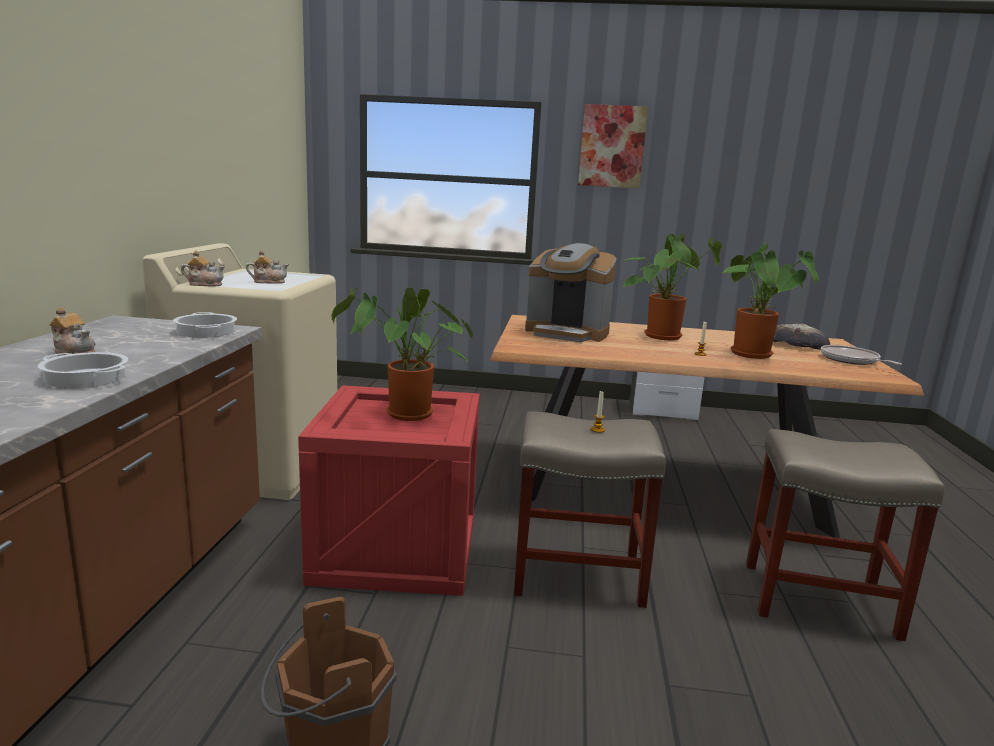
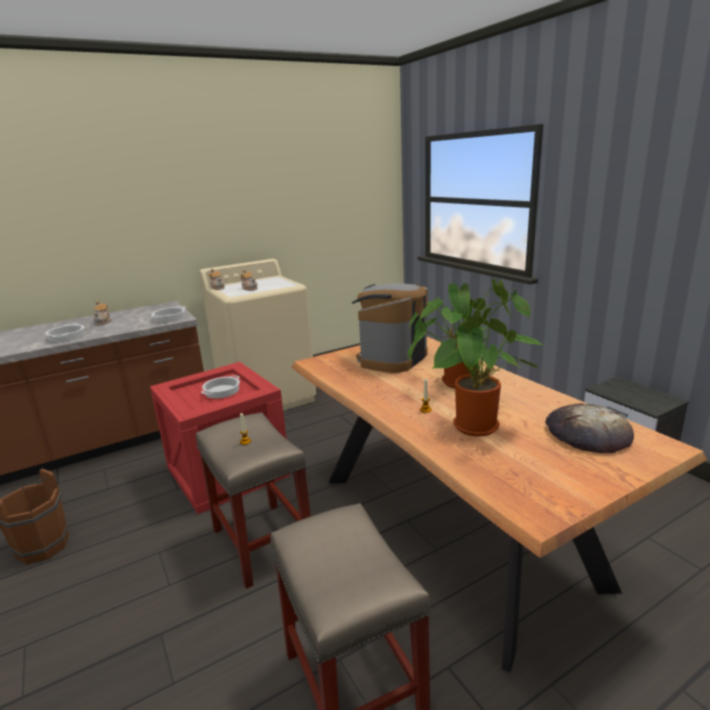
camera: 55 degrees right, 5 degrees up
(405, 415) = (222, 391): potted plant -> cooking pot
(567, 333) = (391, 358): coffee machine -> coffee machine turned 45 degrees clockwise
(612, 146) = (603, 163): picture -> none
(851, 360) = (577, 477): frying pan -> none

